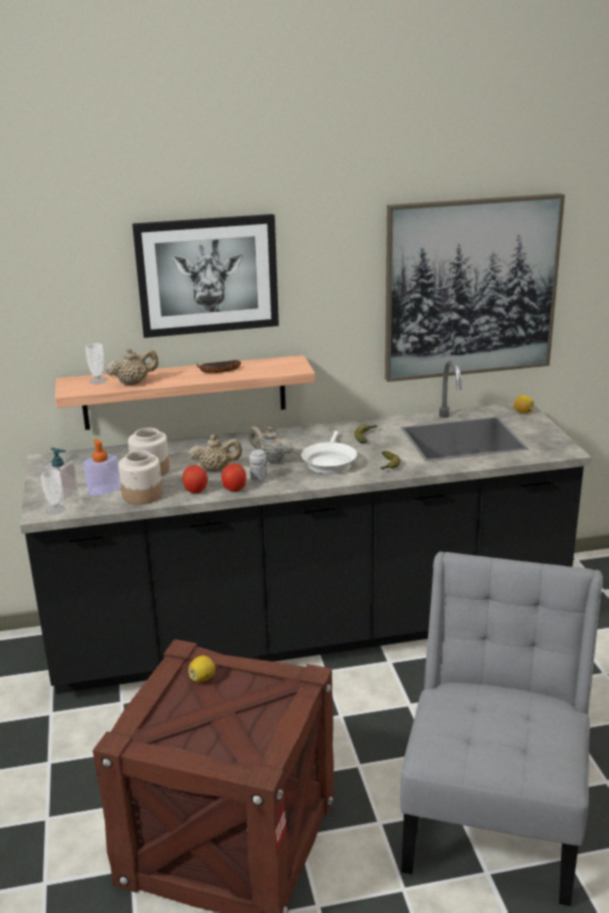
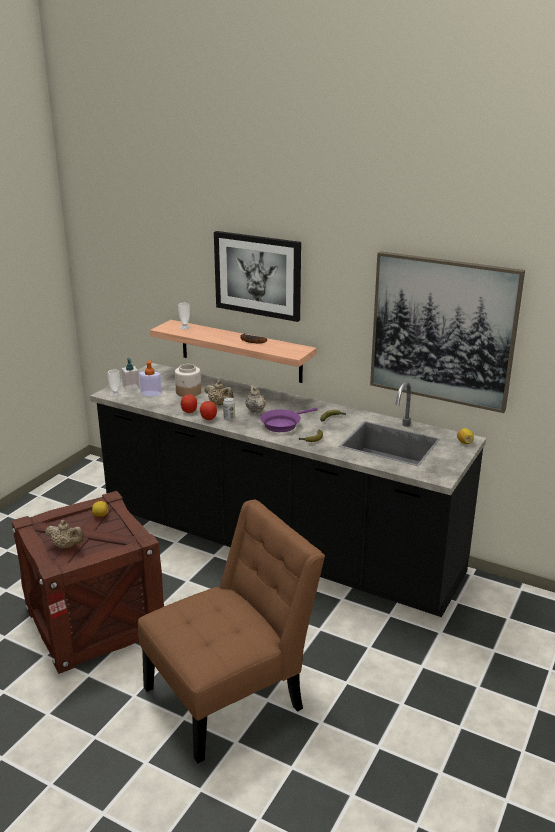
camera: 40 degrees right, 0 degrees up
(134, 383) = (198, 334): beige teapot -> beige teapot (66, 546)
(143, 495) = (162, 403): jar -> none
(329, 462) = (283, 424): white frying pan -> purple frying pan
(495, 814) = (231, 694): grey chair -> brown chair

